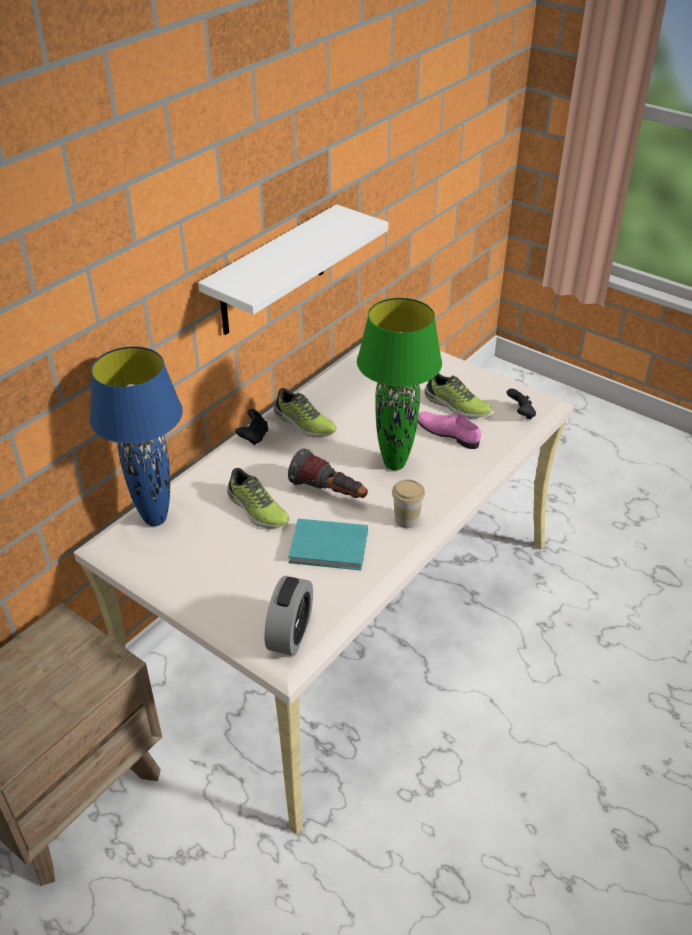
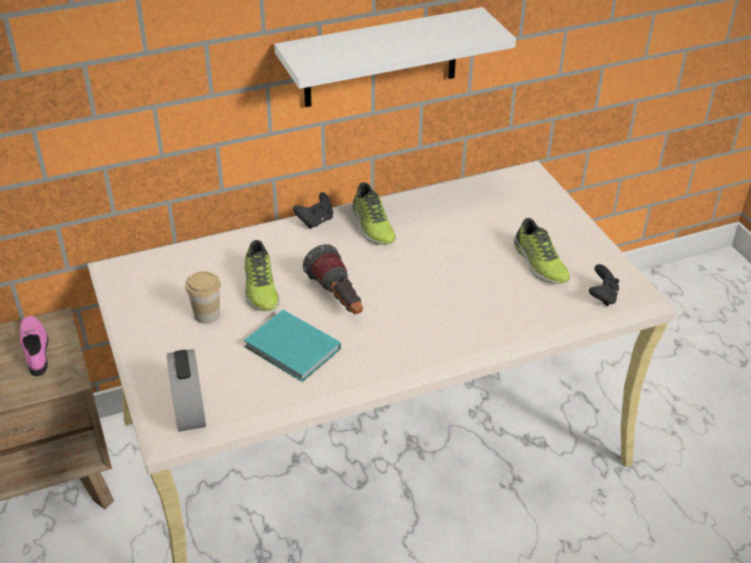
camera: 30 degrees right, 0 degrees up
(155, 518) = (170, 261): blue table lamp -> none
(290, 634) = (189, 410): alarm clock -> alarm clock turned 120 degrees clockwise
(395, 464) = (424, 297): green table lamp -> none
(406, 519) = (387, 353): cup -> cup (207, 315)
(448, 432) = (506, 286): pink shoe -> pink shoe (36, 348)

